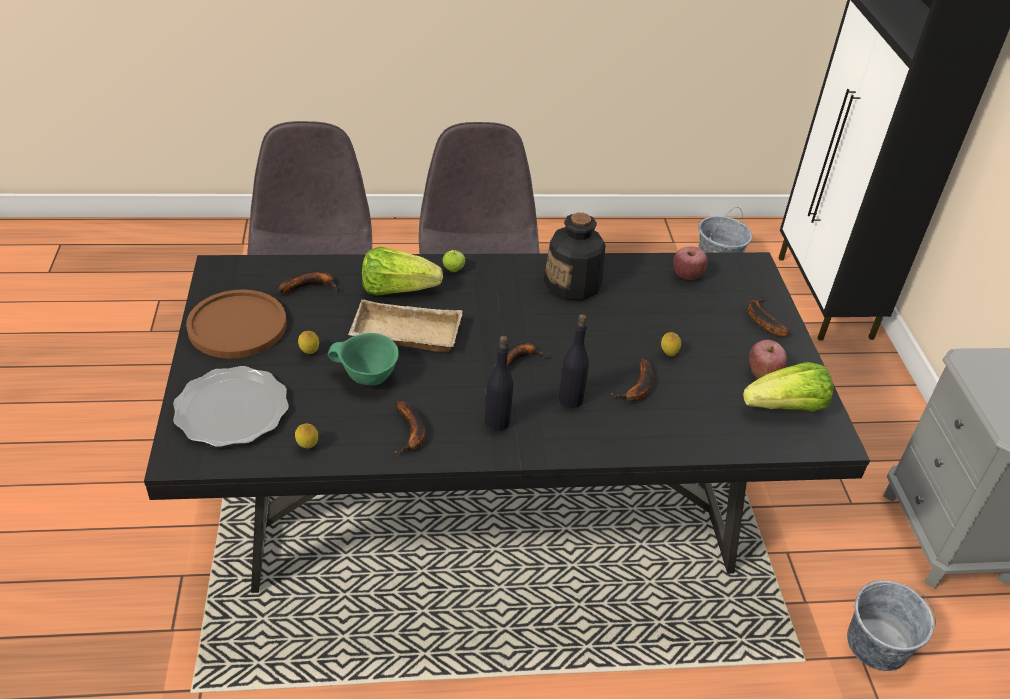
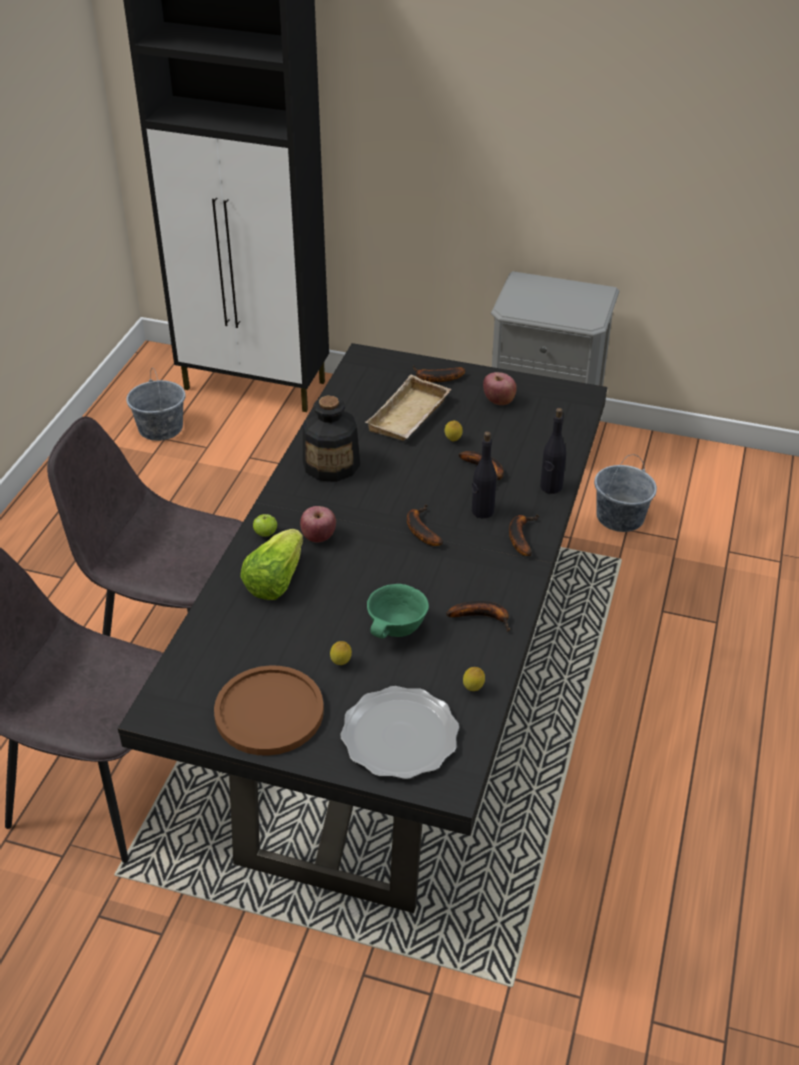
camera: 65 degrees left, 0 degrees up
(310, 286) = (233, 643): banana -> banana (520, 536)
(404, 335) = (347, 591): beige tray -> beige tray (410, 417)
(496, 422) = (491, 561): black bottle -> black bottle (551, 487)
(687, 275) = (358, 396): apple -> apple (318, 537)
(786, 408) = (541, 403): lettuce -> none

